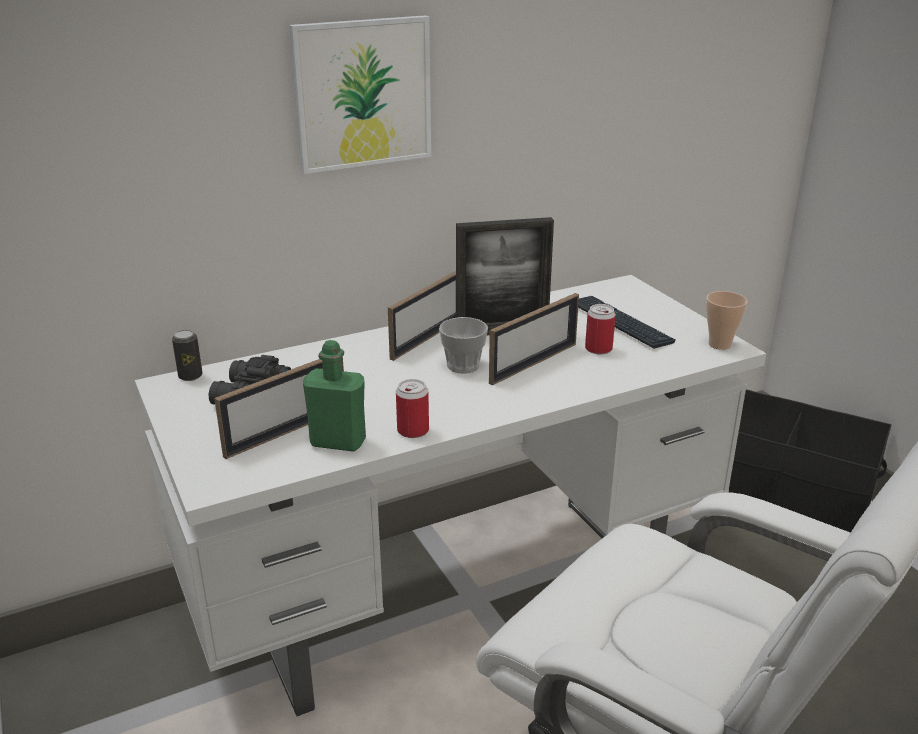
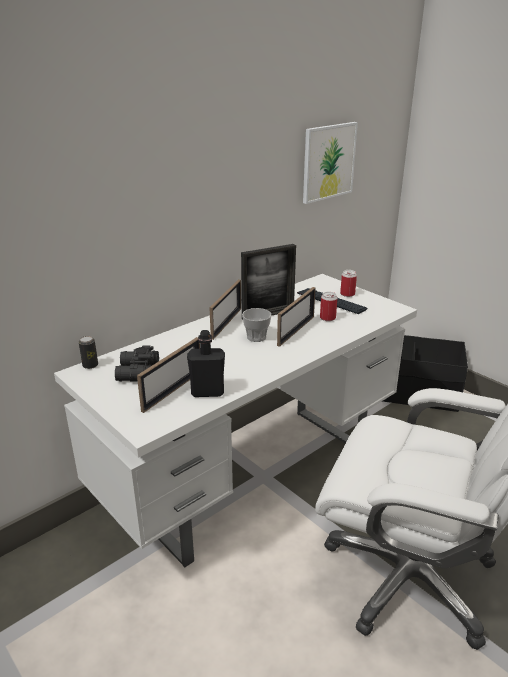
camera: 15 degrees left, 0 degrees up
(338, 442) = (207, 392): green bottle -> black bottle
(363, 94) = (180, 177): picture -> picture (328, 162)
(413, 431) = (248, 379): can -> can (347, 294)
(719, 344) = (391, 307): cup -> none

